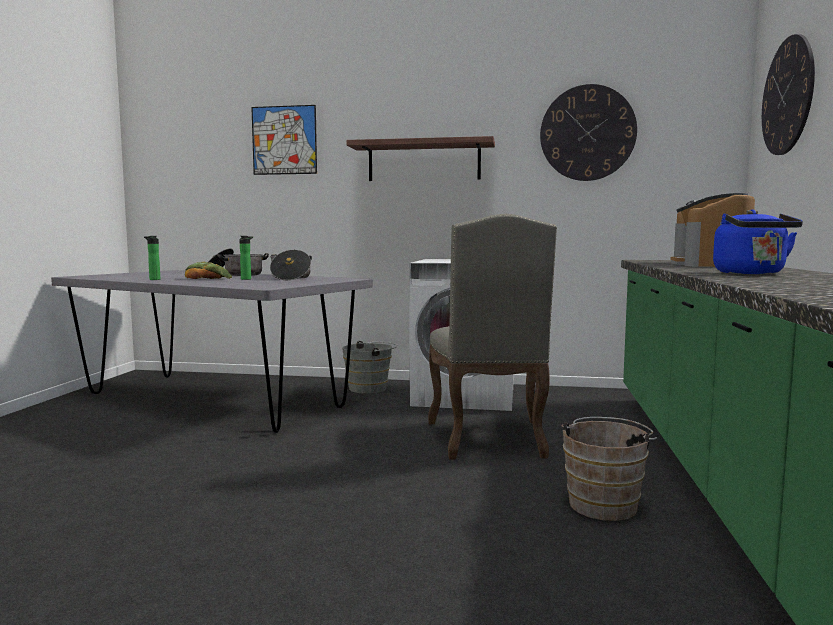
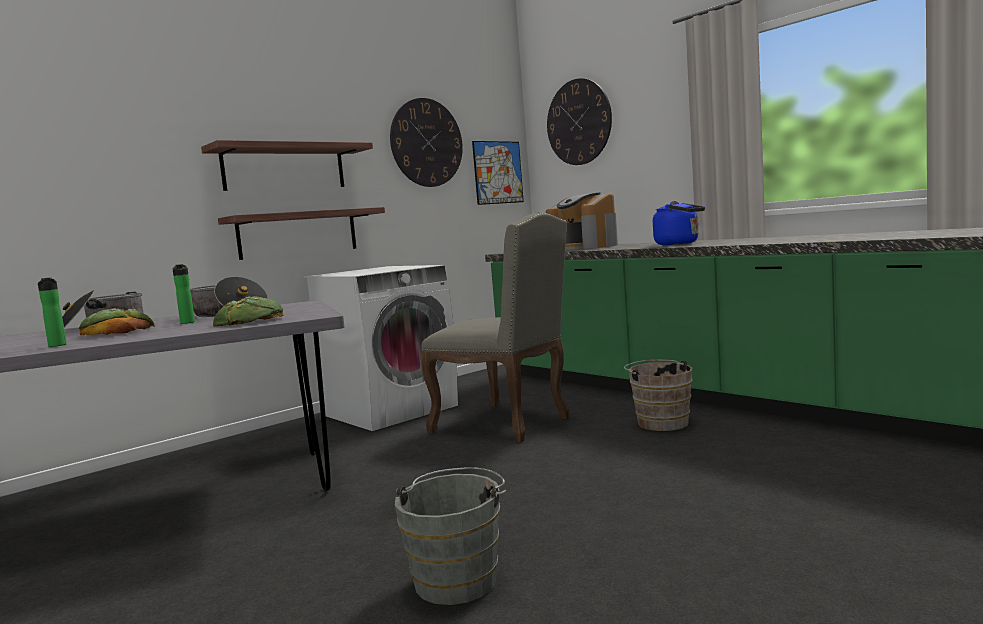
camera: 50 degrees left, 0 degrees up
(243, 284) = (249, 321): none -> bread
(284, 140) = (94, 136): picture -> picture (498, 172)
(371, 388) = (285, 434): grey bucket -> grey bucket (459, 578)
(429, 220) = (298, 233): none -> shelf

